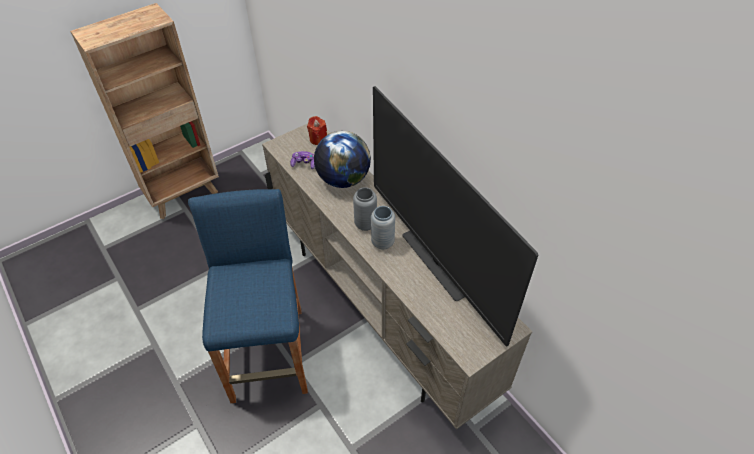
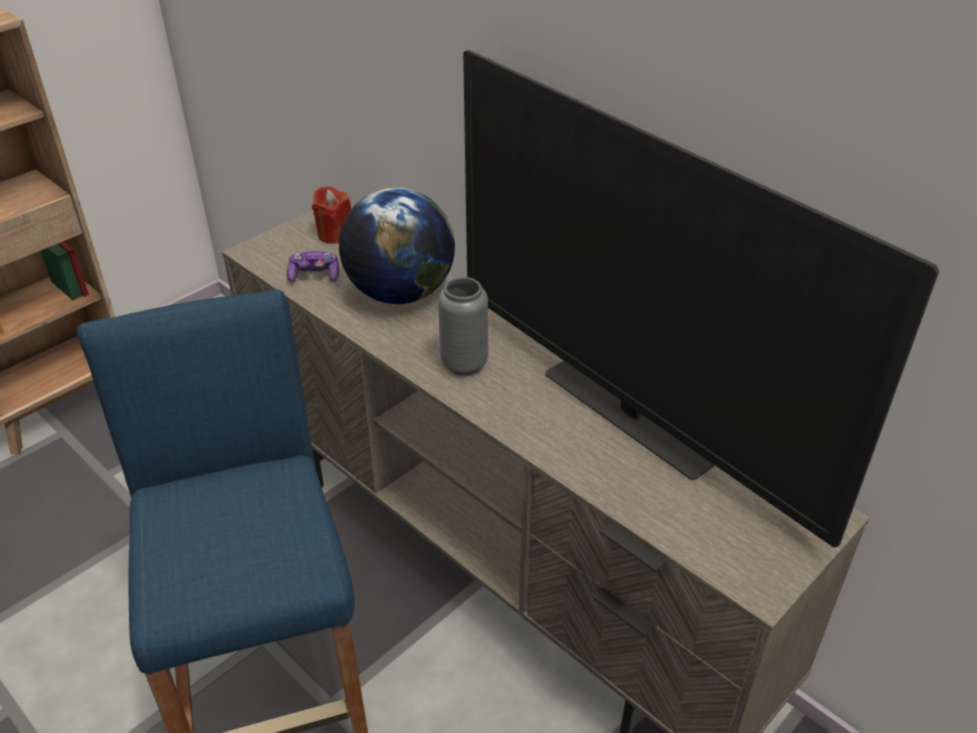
camera: 10 degrees left, 10 degrees down
(382, 242) = (508, 392): grey vase -> none

